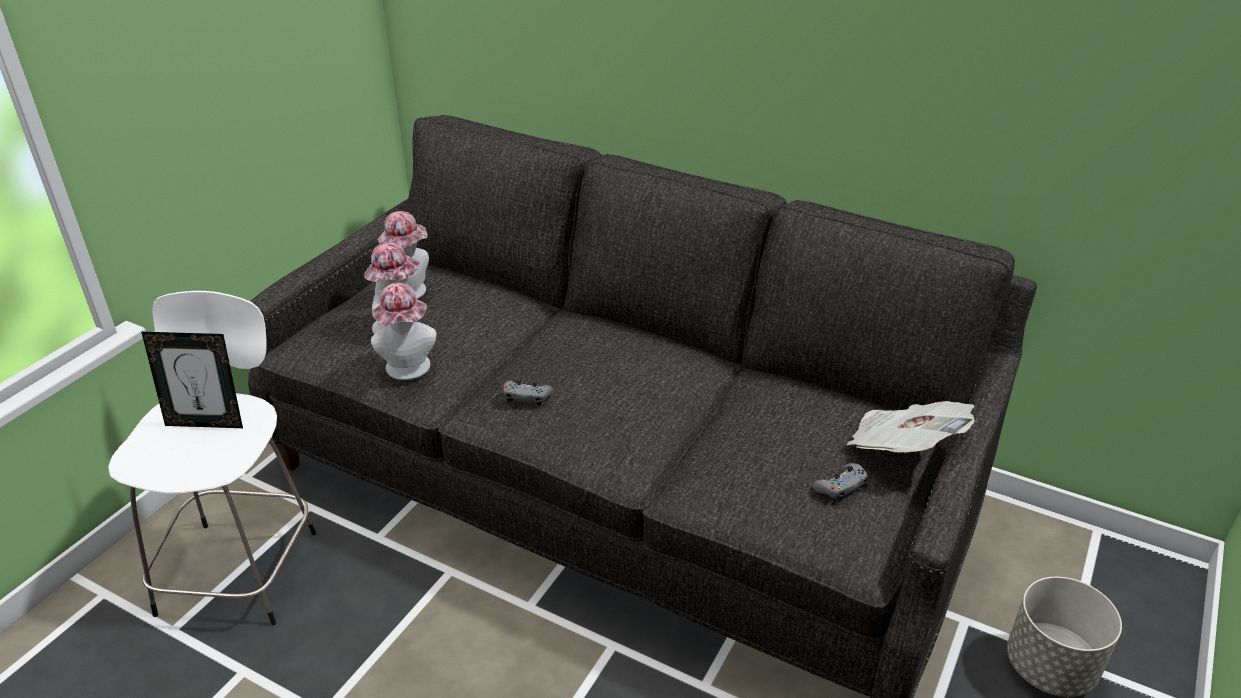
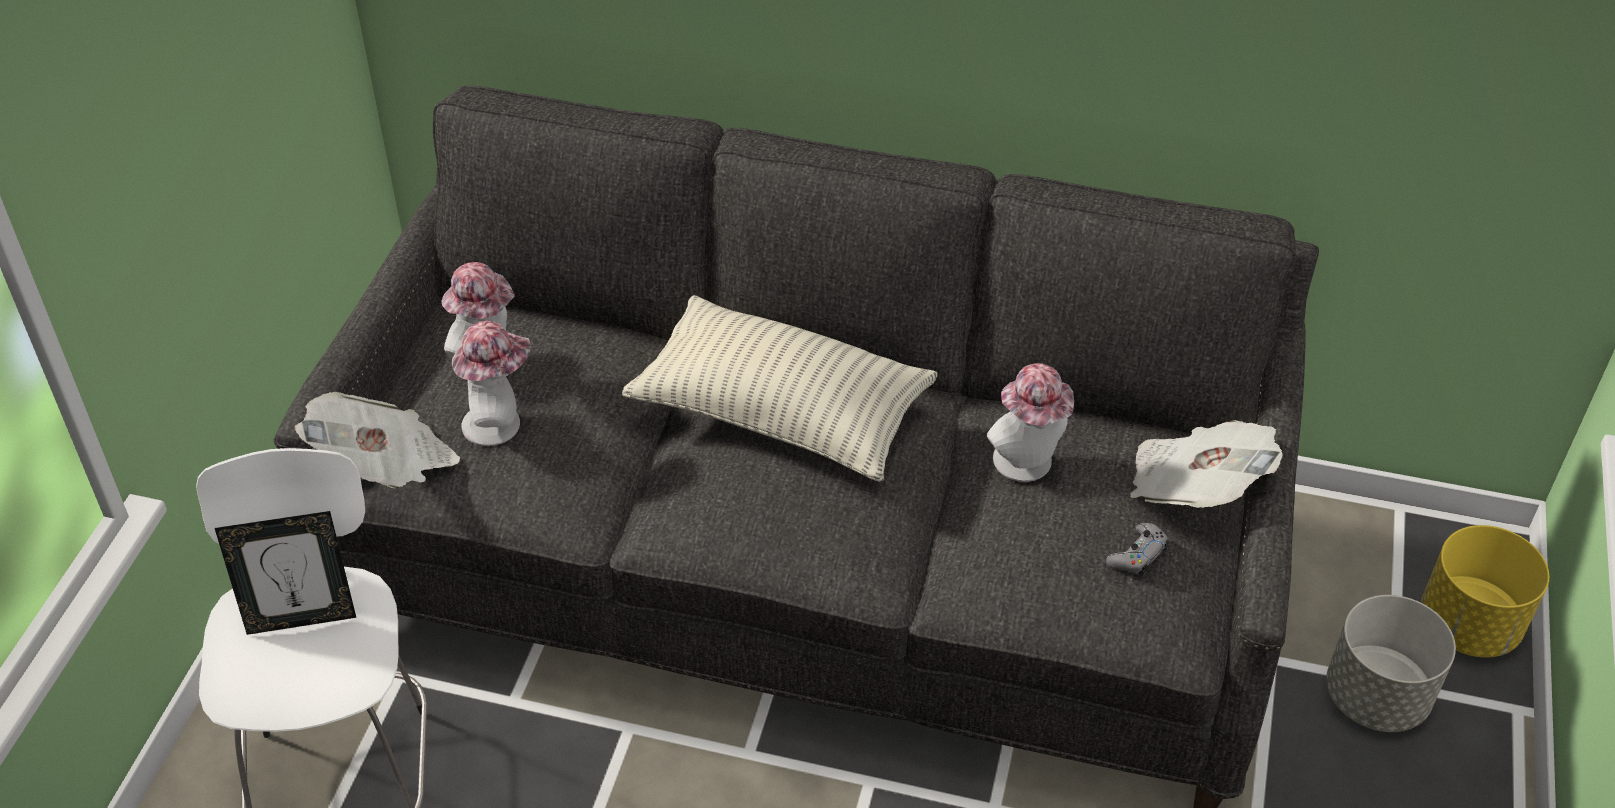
camera: 15 degrees left, 10 degrees up
(311, 340) = (386, 466): none -> newspaper
(409, 370) = (543, 489): hat -> hat (1027, 465)
(527, 397) = (718, 501): grey game controller -> none
(599, 351) = (781, 413): none -> pillow
(1141, 627) = (1467, 625): none -> yellow planter

